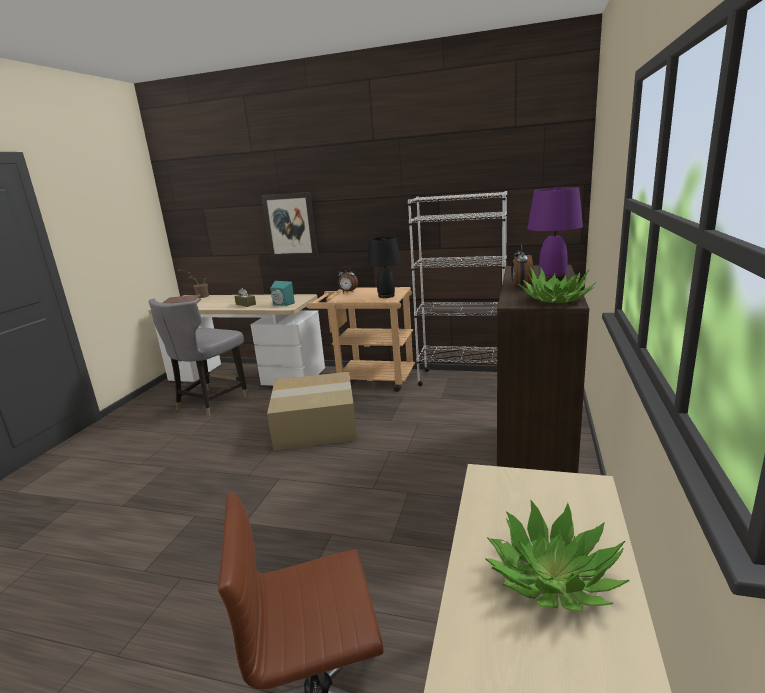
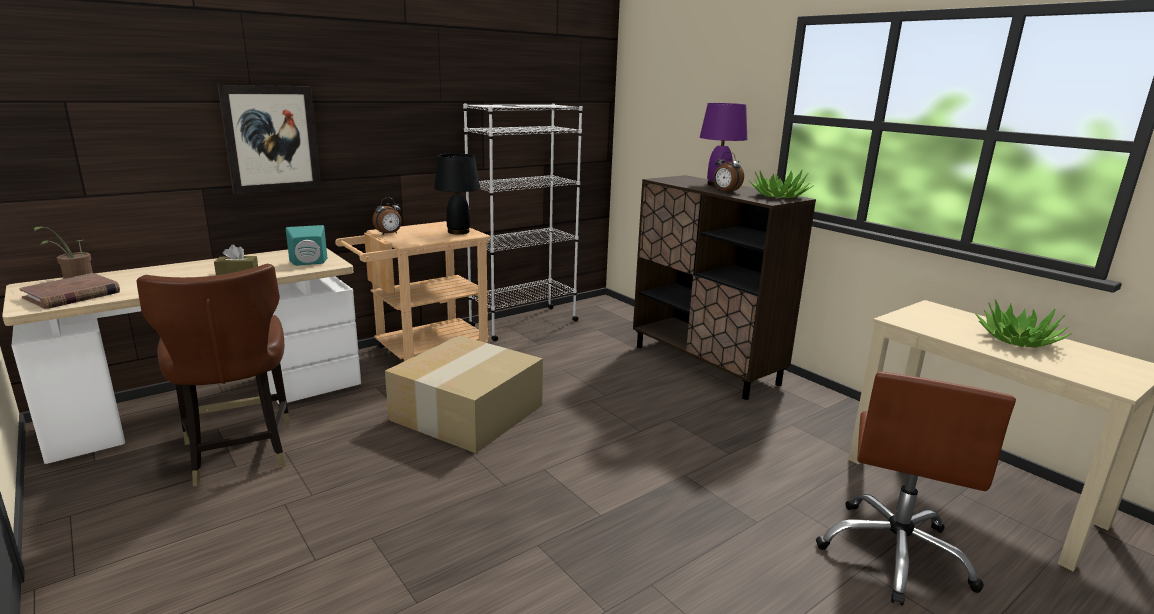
camera: 55 degrees left, 0 degrees up
(211, 402) = (239, 453): grey chair -> brown chair

